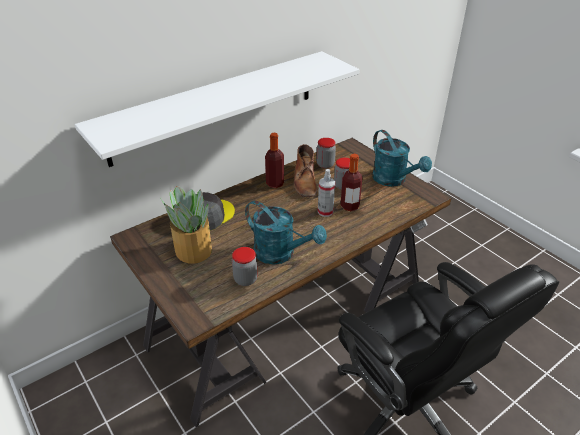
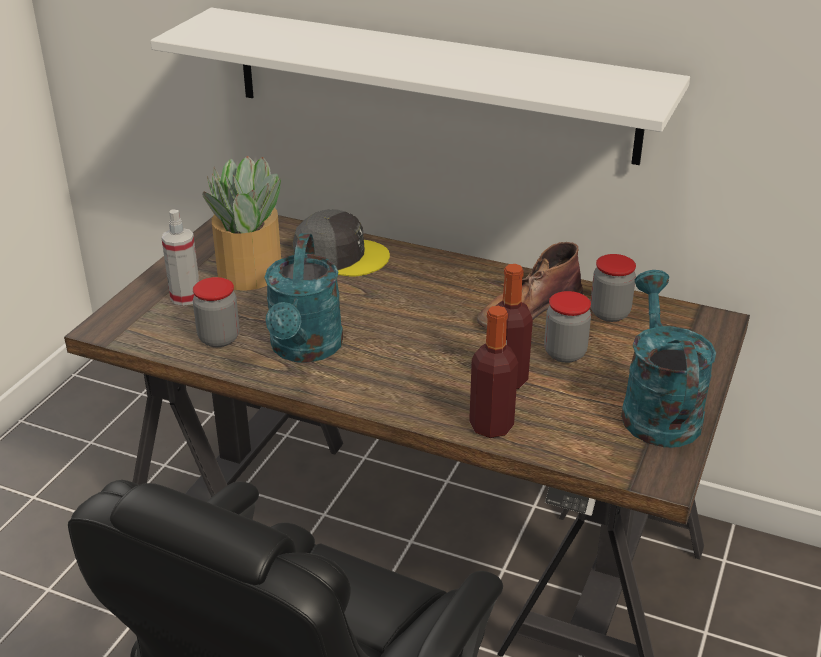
camera: 60 degrees right, 5 degrees down
(275, 183) = (487, 283): bottle -> bottle (491, 426)
(325, 212) = (461, 358): spray bottle -> spray bottle (185, 297)
(393, 180) = (657, 408): turquoise watering can -> turquoise watering can turned 150 degrees clockwise

